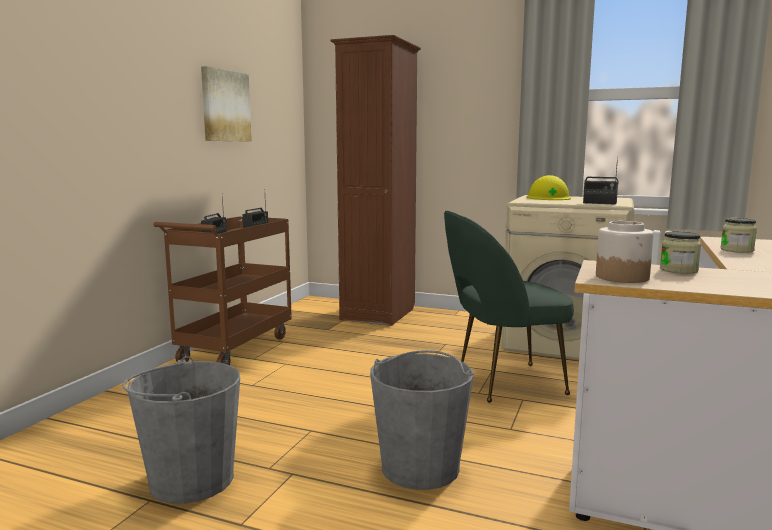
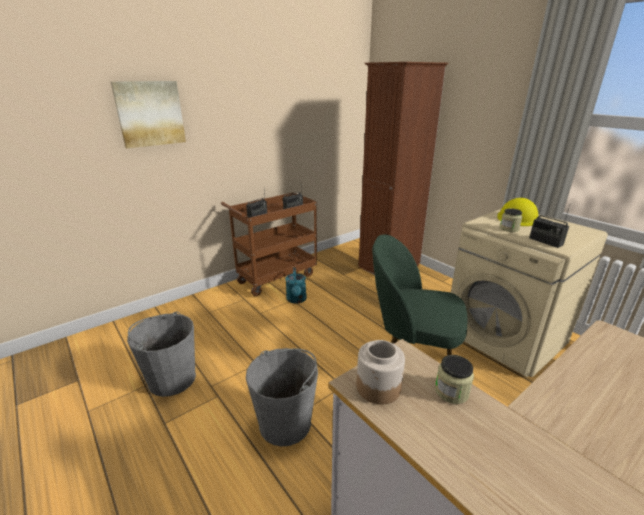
camera: 30 degrees right, 15 degrees up
(225, 106) = (286, 116): picture -> picture (150, 113)
(292, 362) = (296, 300): none -> turquoise watering can
(736, 250) = (587, 366): jar -> jar (509, 229)

